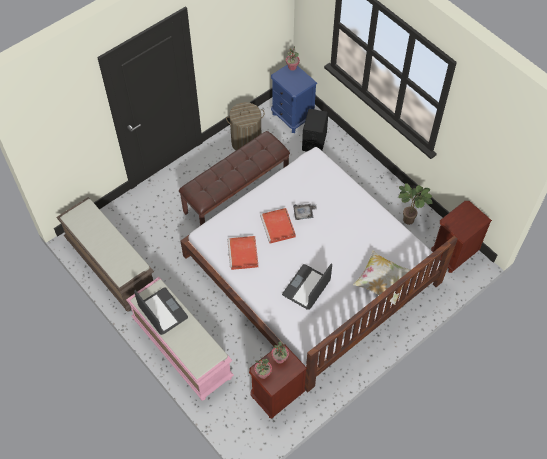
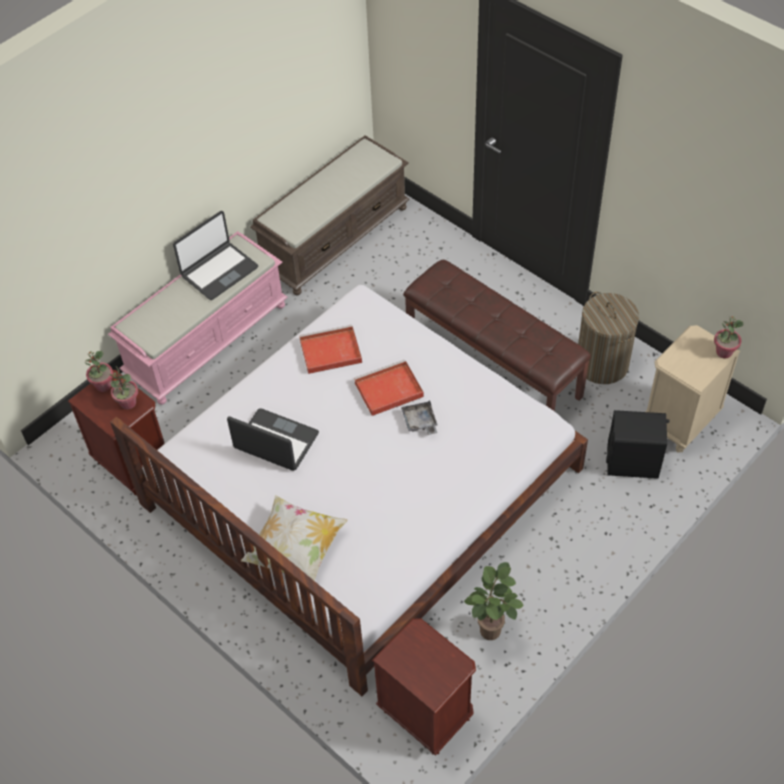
camera: 85 degrees right, 5 degrees down
(292, 117) = (679, 422): blue nightstand -> beige nightstand

